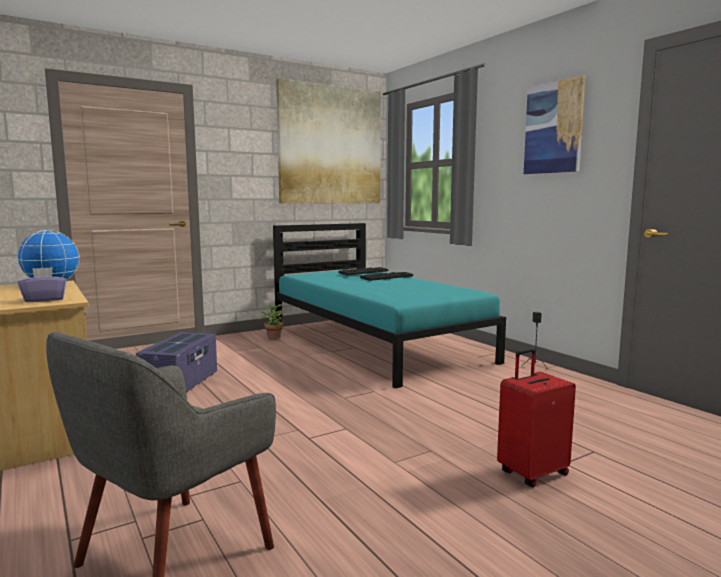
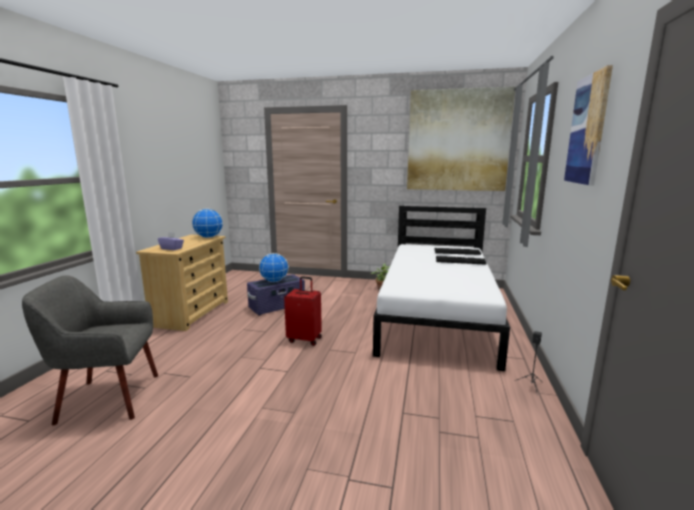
camera: 45 degrees right, 5 degrees up
(177, 342) = (274, 281): none -> globe
(376, 344) = (437, 315): turquoise bed -> white bed
(532, 473) = (310, 469): red suitcase -> red suitcase (305, 339)

